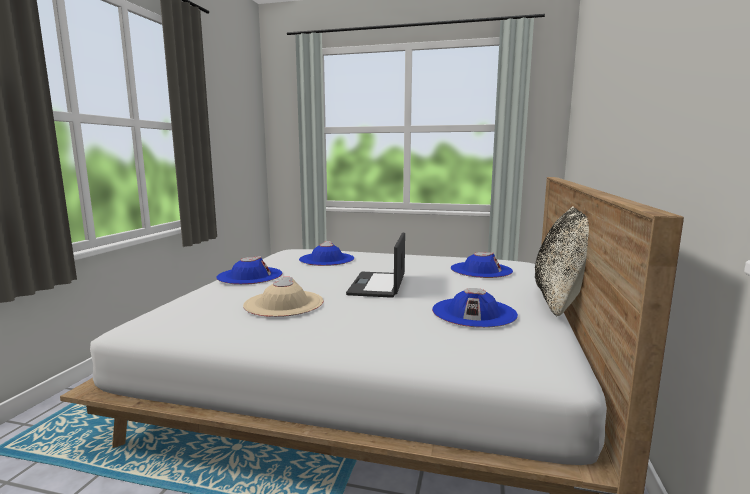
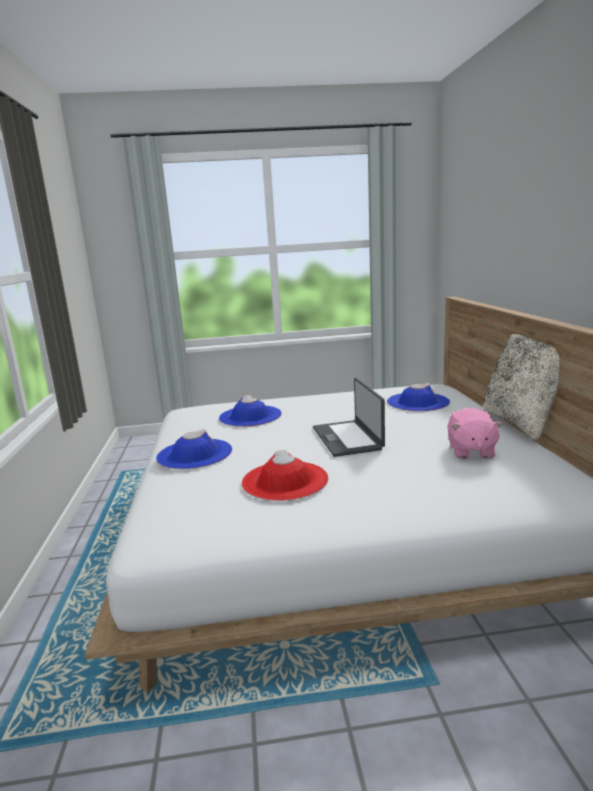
camera: 20 degrees left, 5 degrees up
(283, 303) = (285, 481): beige hat -> red hat
(474, 312) = (470, 451): blue hat -> pink plush toy

